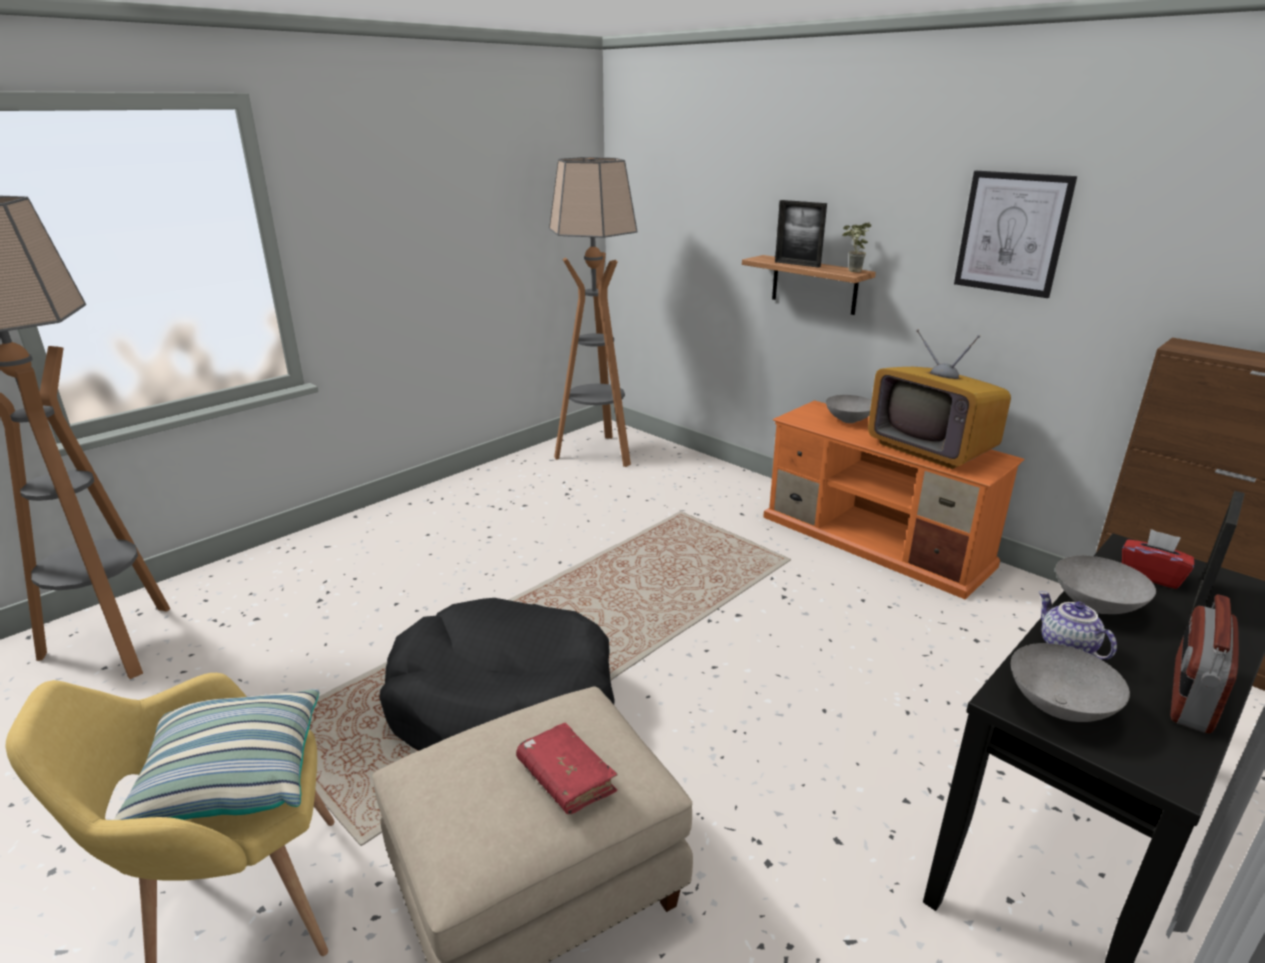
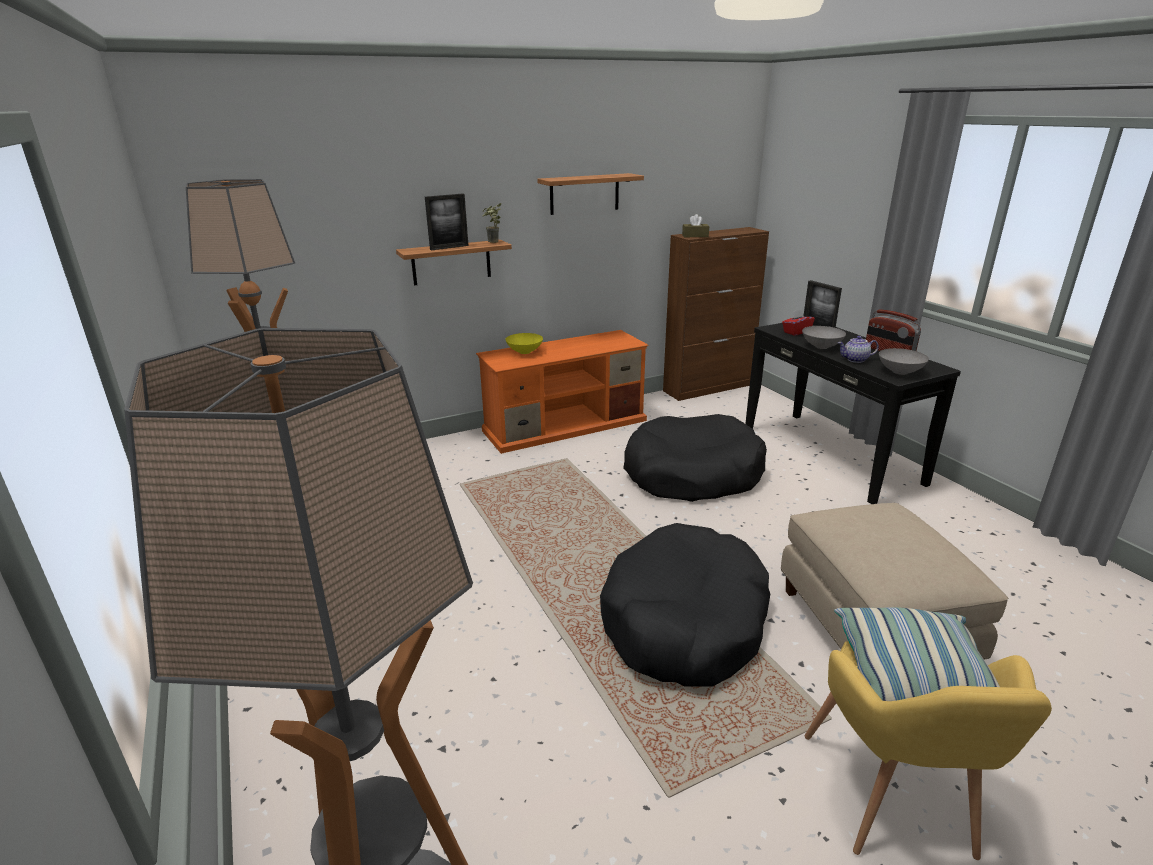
camera: 70 degrees left, 0 degrees up
(566, 778) = (902, 525): red book -> none
(842, 665) = (692, 474): none -> black dog bed
(848, 420) = (525, 352): grey bowl -> yellow bowl
(931, 448) = (589, 344): television -> none
(1012, 233) = (584, 194): picture -> shelf
(1199, 350) = (695, 236): none -> brown tissue box

